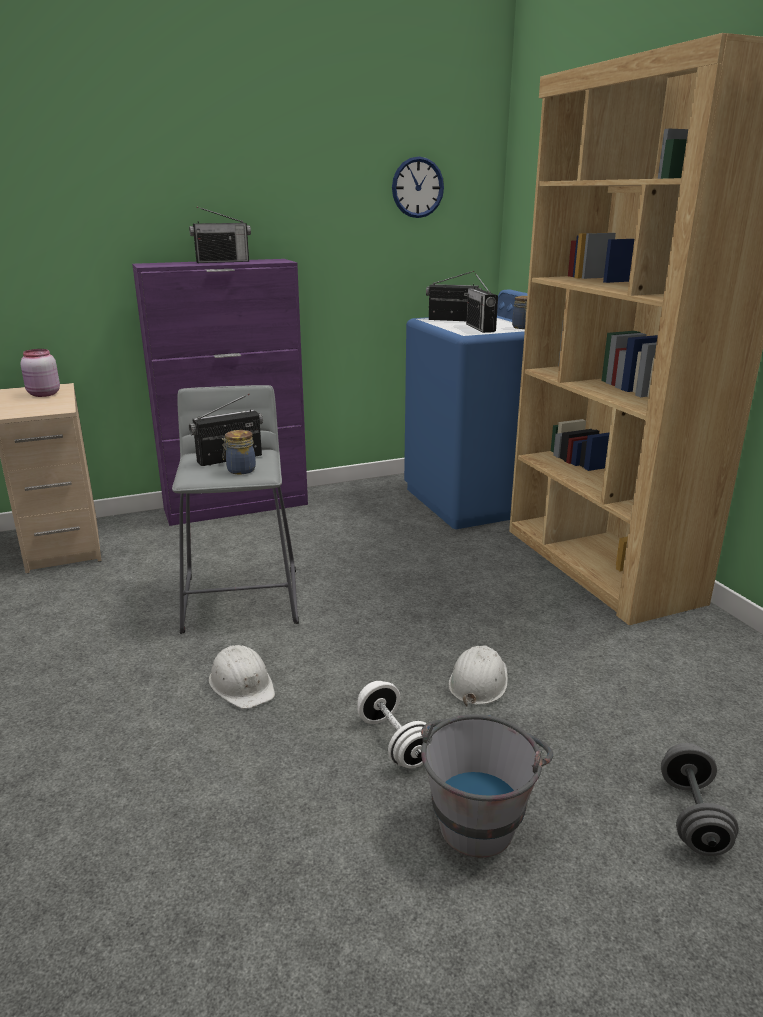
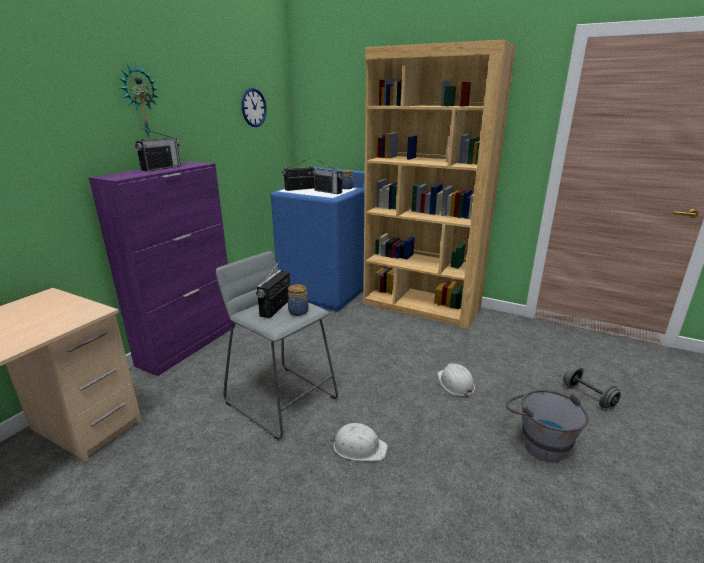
camera: 40 degrees left, 0 degrees up
(43, 394) = (48, 304): pink jar -> none
(216, 182) = (141, 108): none -> wall clock
(394, 741) = (466, 431): white dumbbell -> none

